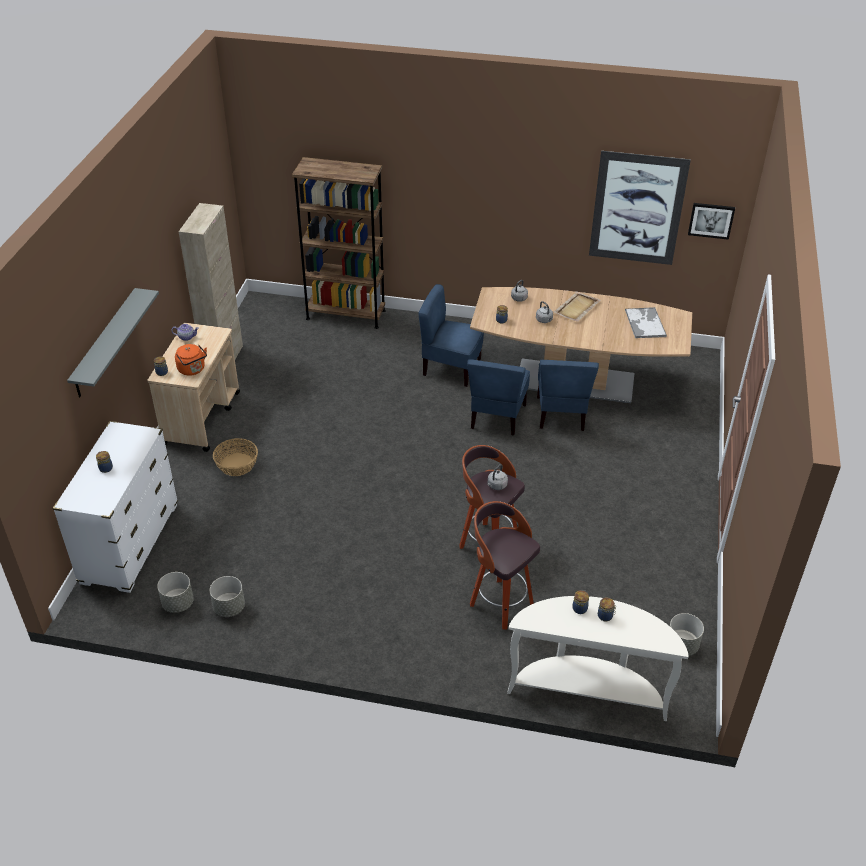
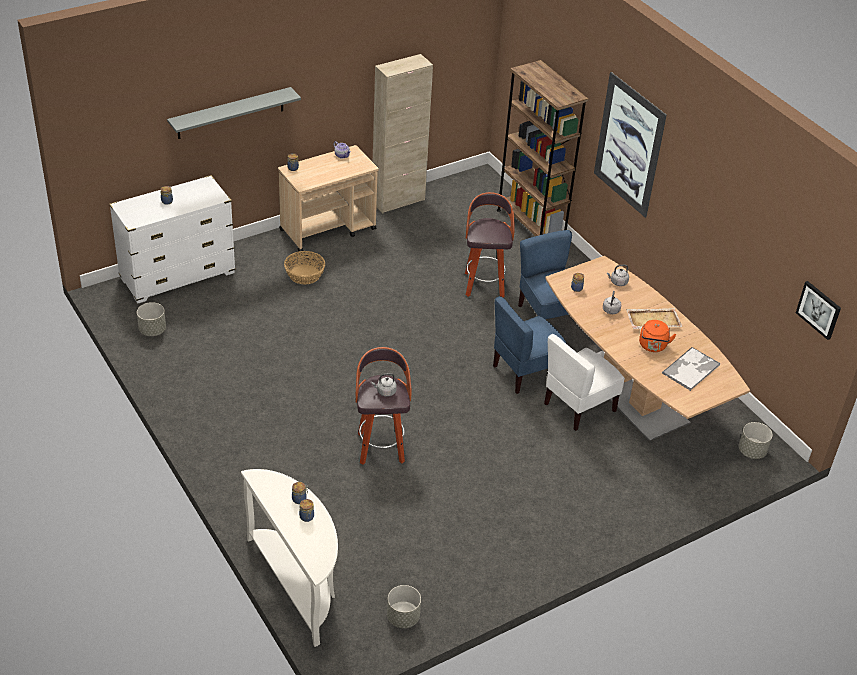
camera: 45 degrees right, 0 degrees up
(192, 370) = (313, 179): orange kettle -> orange kettle (653, 346)
(229, 608) = (174, 355): grey planter -> grey planter (751, 451)
(500, 603) = (328, 487): stool -> stool (484, 284)
(561, 414) = (578, 407): blue chair -> white chair
(637, 209) = (762, 259): picture -> picture (629, 145)

